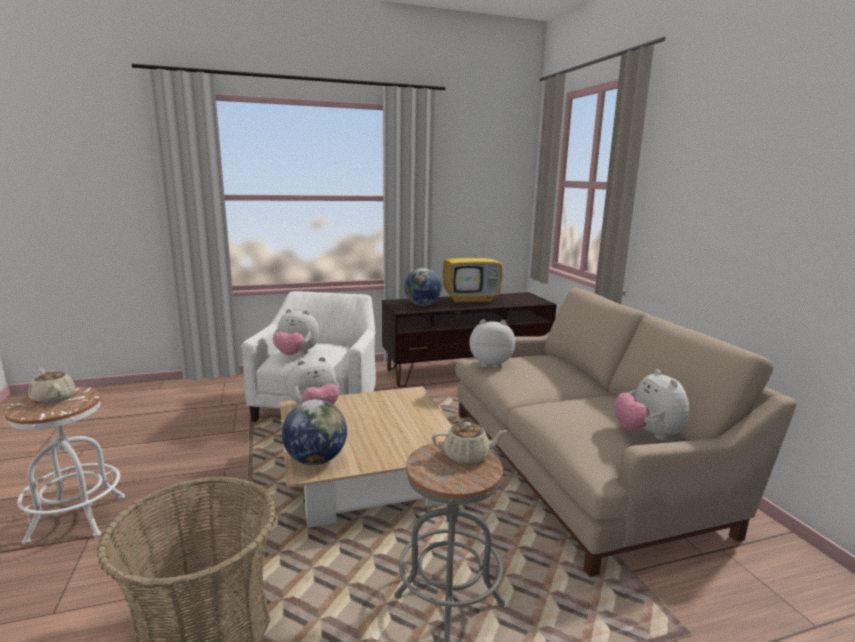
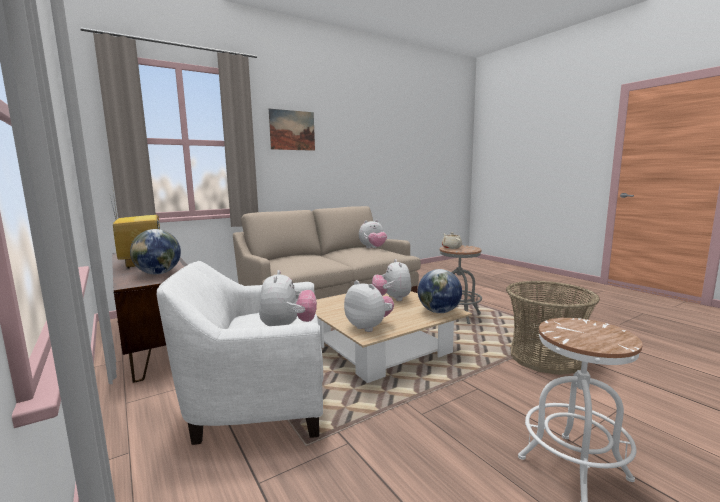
camera: 105 degrees left, 5 degrees down
(53, 398) = (586, 336): beige teapot -> none
(490, 363) = (293, 268): plush toy -> plush toy (392, 299)
(713, 159) = (292, 130): none -> picture

